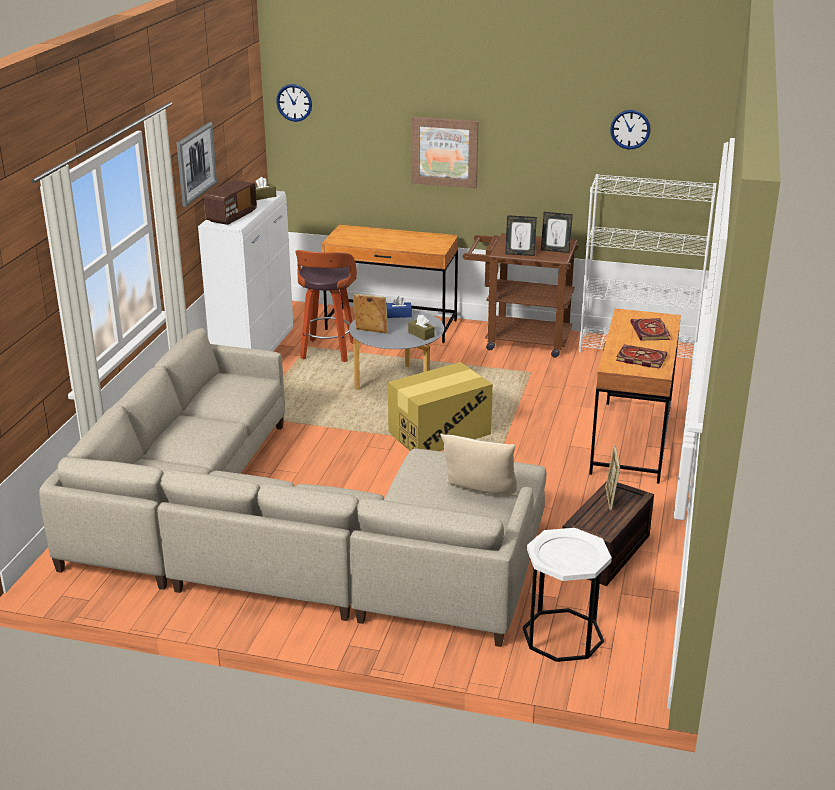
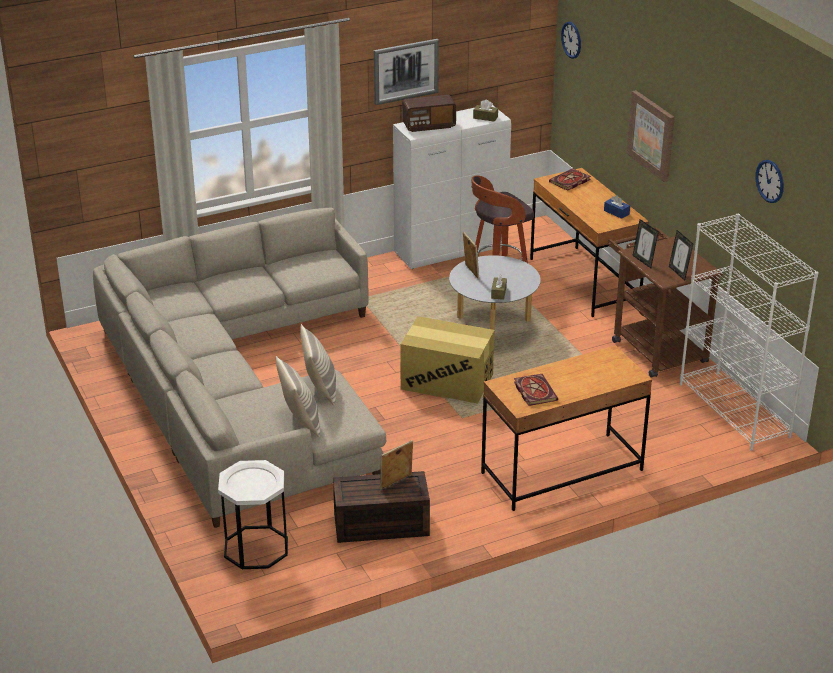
camera: 50 degrees right, 5 degrees up
(399, 315) = (517, 269): blue tissue box -> blue tissue box (616, 212)
(439, 465) = (320, 389): none -> pillow
(651, 332) = (593, 378): book -> book (569, 181)

